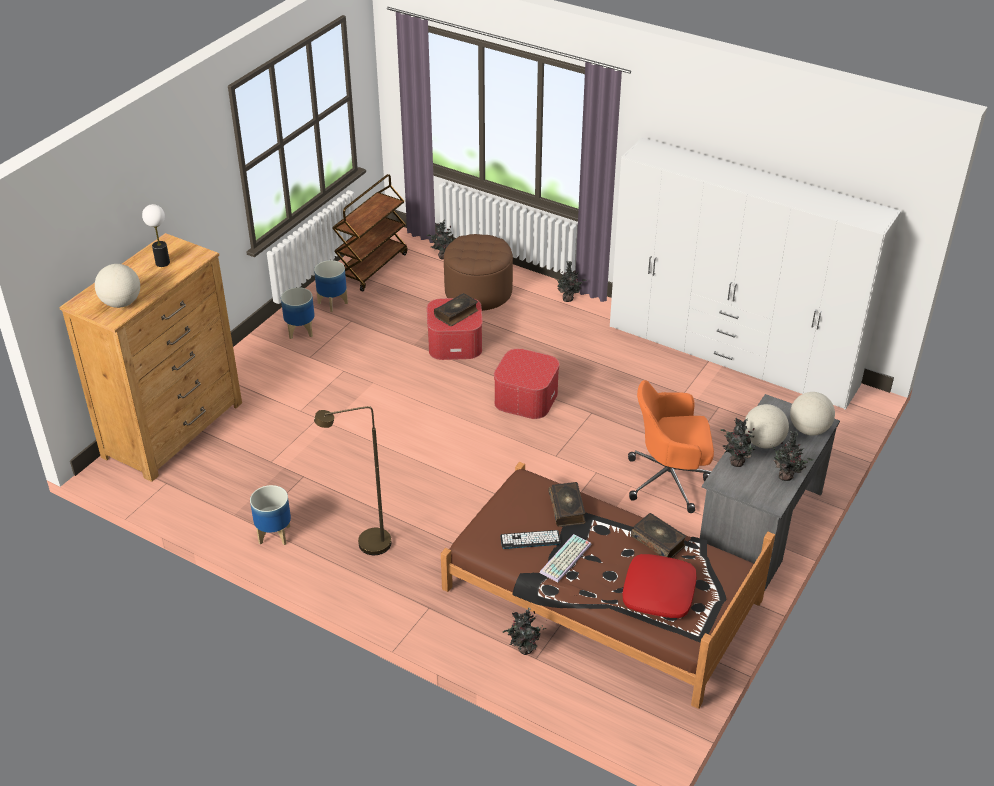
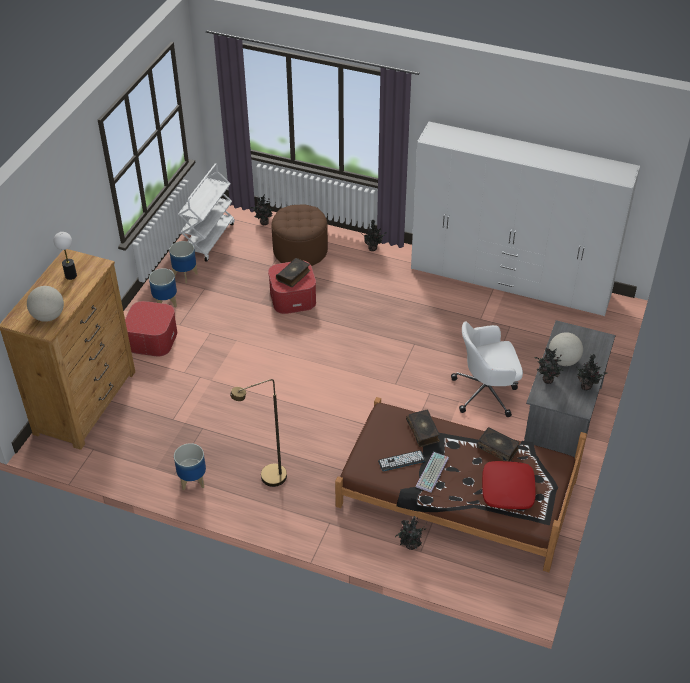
camera: 10 degrees left, 5 degrees up
(372, 267) = (208, 239): brown cart -> white cart
(526, 397) = (360, 337): ottoman -> ottoman (152, 339)
(669, 480) = (486, 392): orange office chair -> white office chair
(808, 429) = (594, 345): globe -> none

